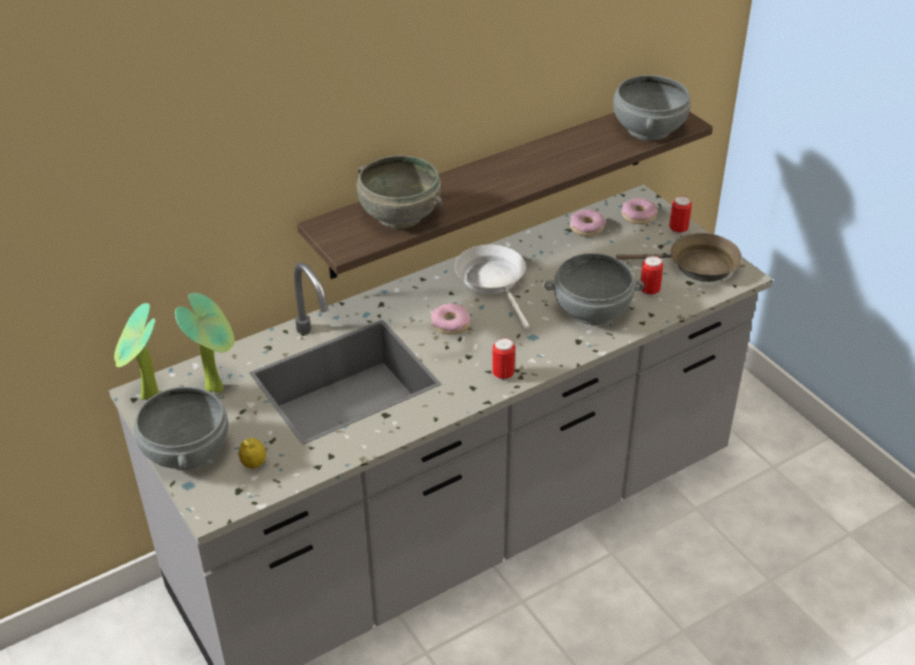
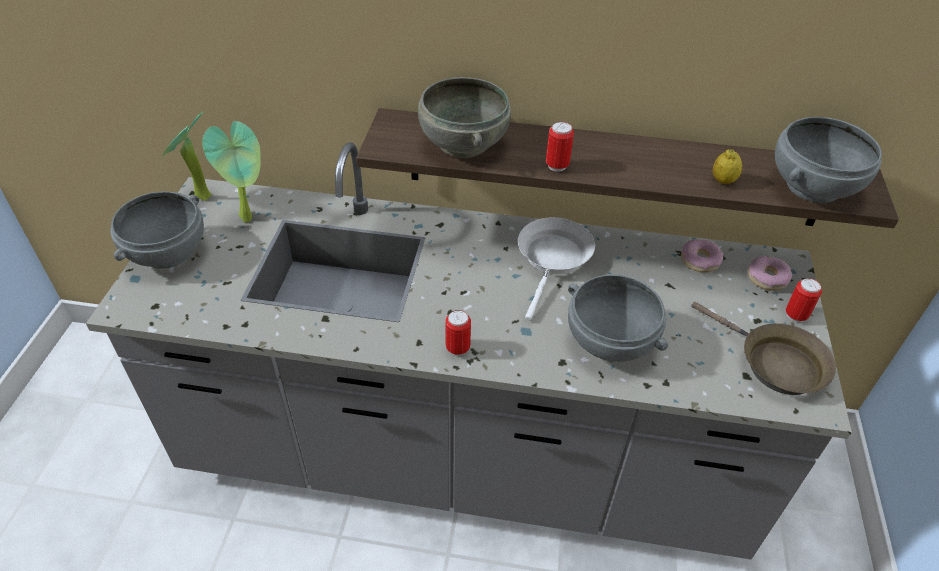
camera: 40 degrees right, 5 degrees up
(254, 464) = (191, 292): lemon -> lemon (723, 181)
(450, 324) = (472, 274): donut -> none
(649, 291) = (692, 358): can -> can (557, 165)

